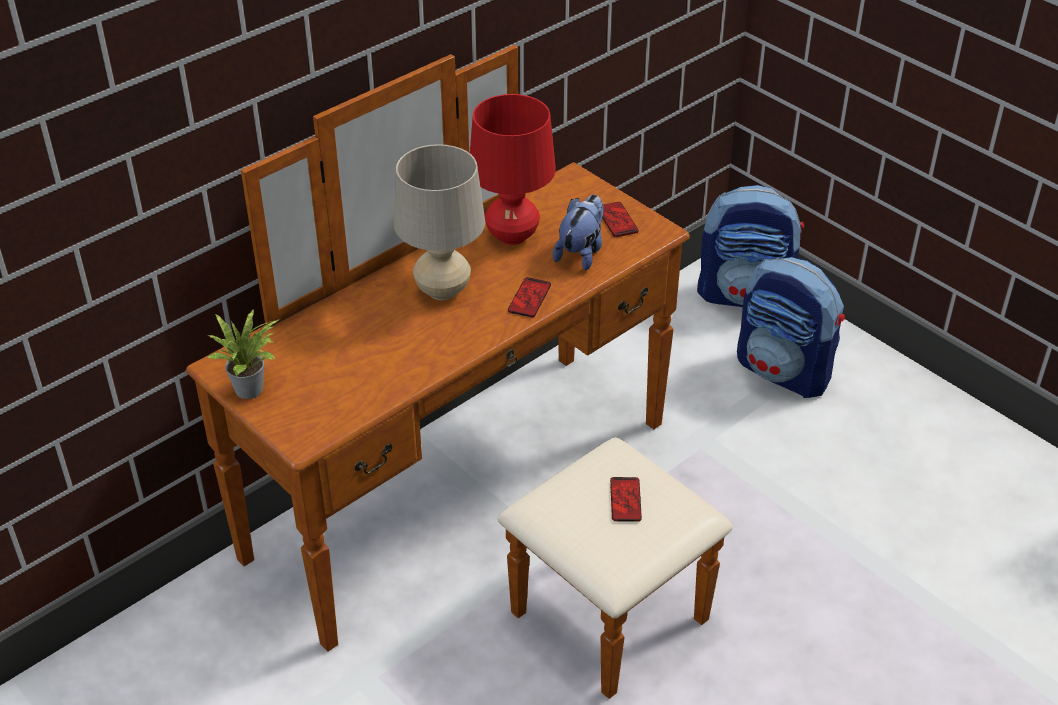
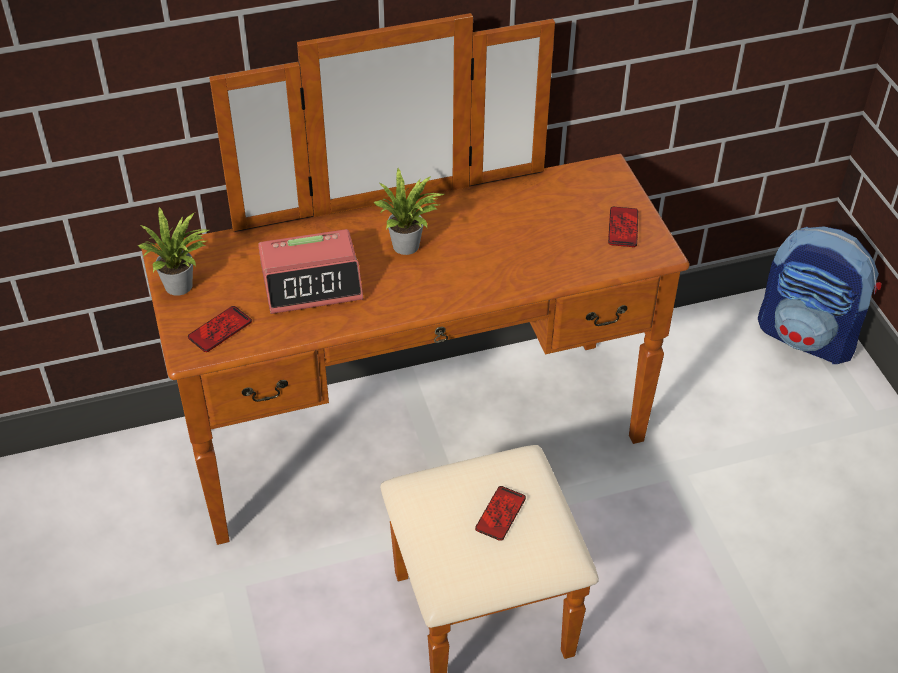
camera: 25 degrees right, 5 degrees up
(374, 346) = (312, 282): none -> alarm clock
(443, 290) = (409, 247): beige table lamp -> potted plant
(512, 236) = (510, 212): red table lamp -> none
(529, 298) = (484, 281): phone -> phone (220, 330)
(581, 252) = (565, 250): plush toy -> none
(784, 371) = (801, 431): backpack -> none

